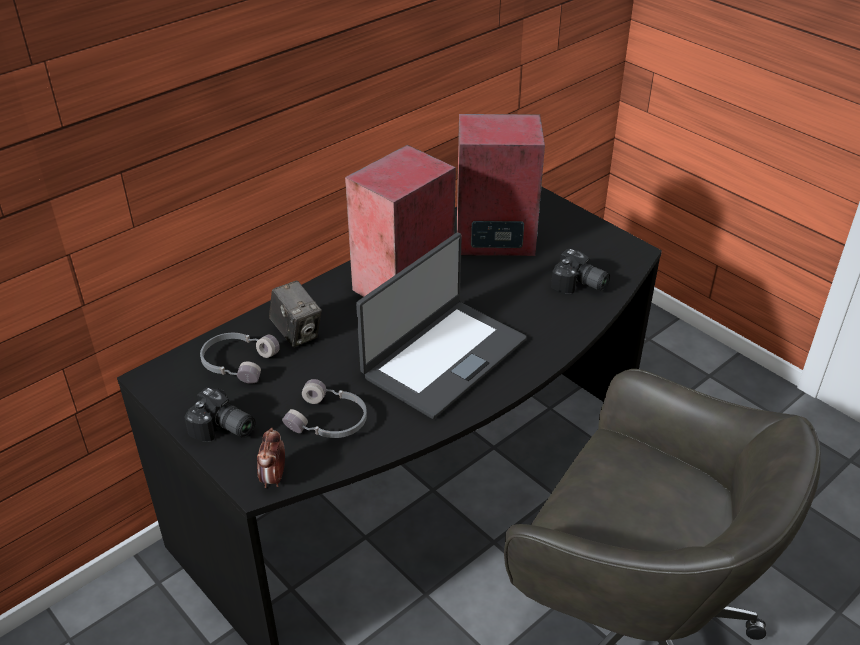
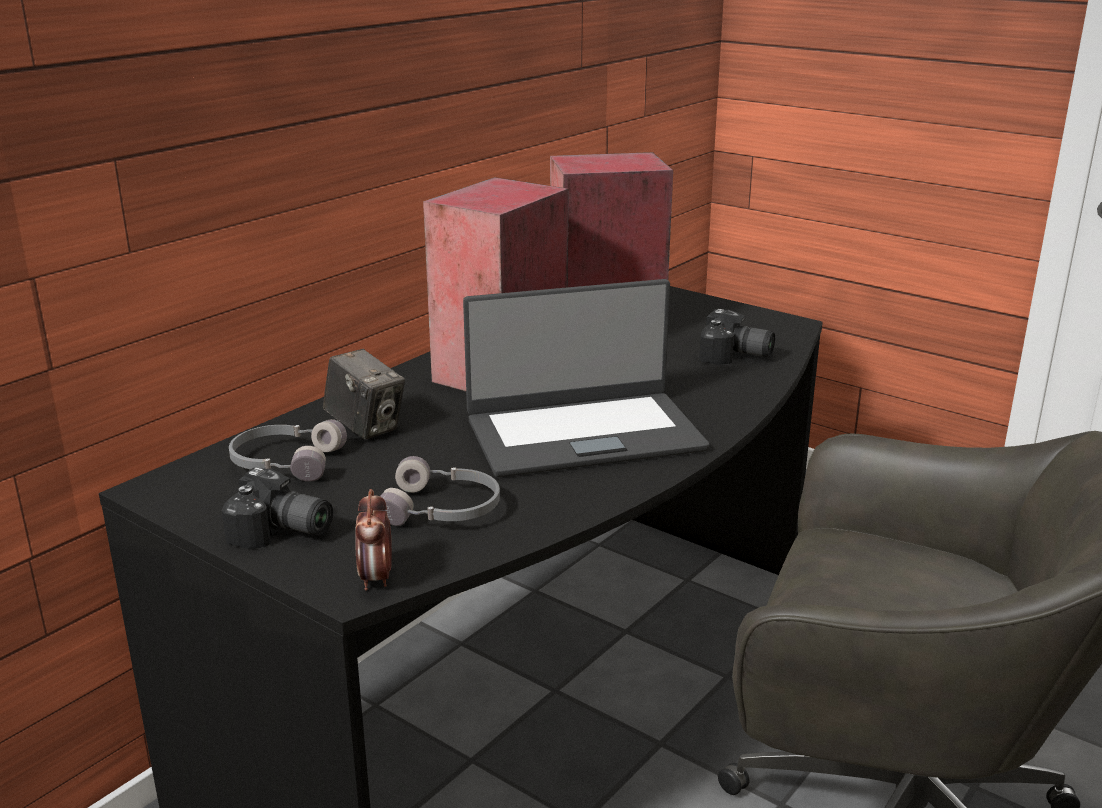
camera: 10 degrees left, 15 degrees down
(443, 357) = (583, 433): laptop -> laptop turned 45 degrees clockwise

